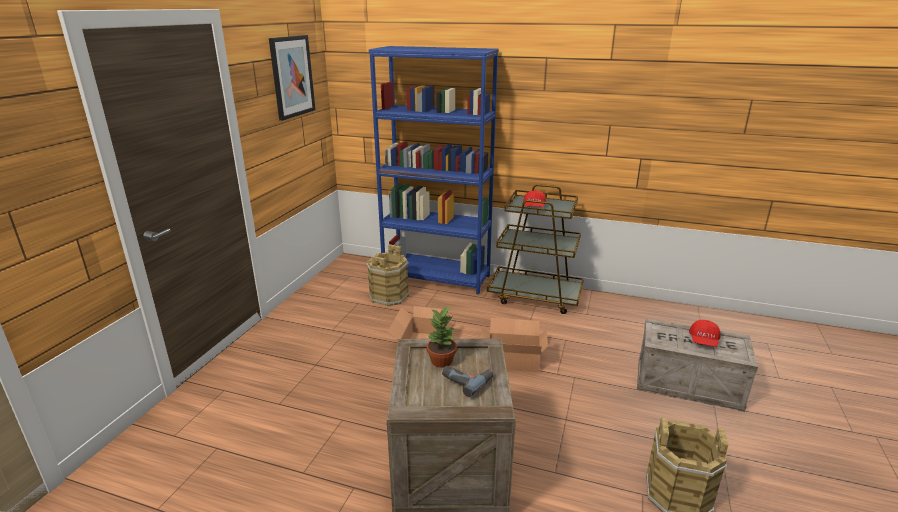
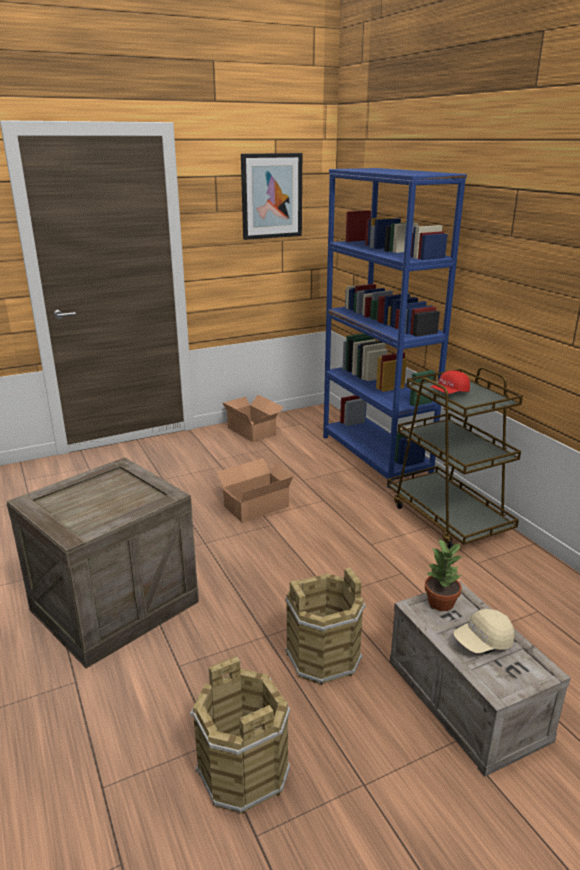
camera: 45 degrees right, 0 degrees up
(389, 296) = (303, 454): brown bucket -> brown bucket (323, 657)
(442, 361) = (117, 487): potted plant -> potted plant (441, 603)
(466, 380) = (99, 507): power drill -> none
(512, 359) = (314, 558): cardboard box -> cardboard box (252, 430)
(703, 341) = (482, 642): red cap -> beige cap

